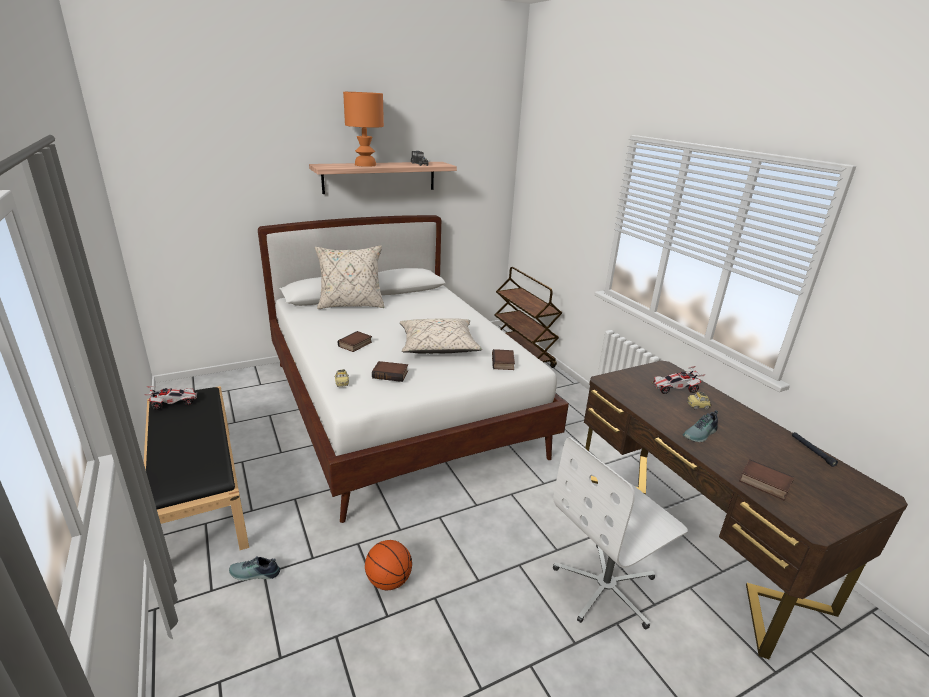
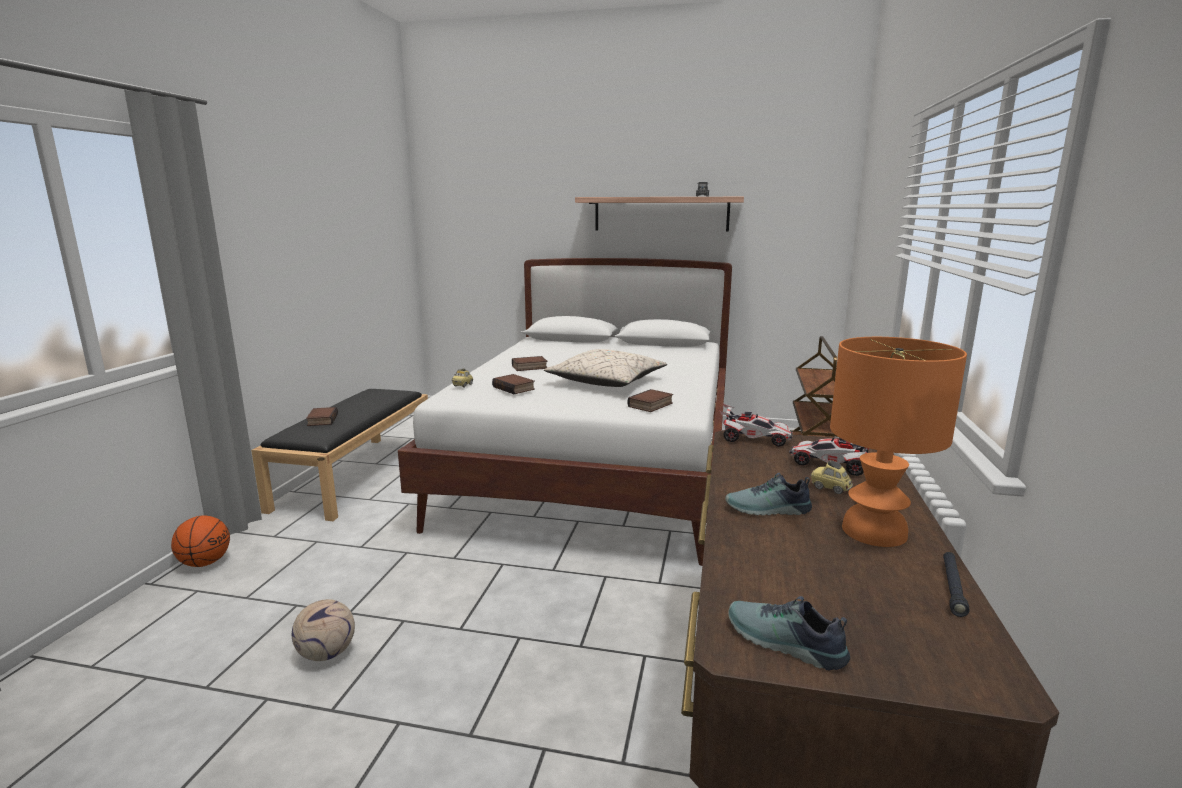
camera: 40 degrees right, 10 degrees down
(173, 403) = (374, 393): toy car -> toy car (754, 440)
(254, 574) = (311, 539): shoe -> shoe (783, 643)
(351, 305) = (584, 345): beige pillow -> none
(365, 165) = (637, 196): orange table lamp -> orange table lamp (875, 531)
(388, 580) = (388, 589): basketball -> basketball (205, 563)
(419, 656) = (326, 654): none -> football
(606, 587) = (586, 709): white office chair -> none
(763, 483) = (758, 580): book -> book (321, 420)

